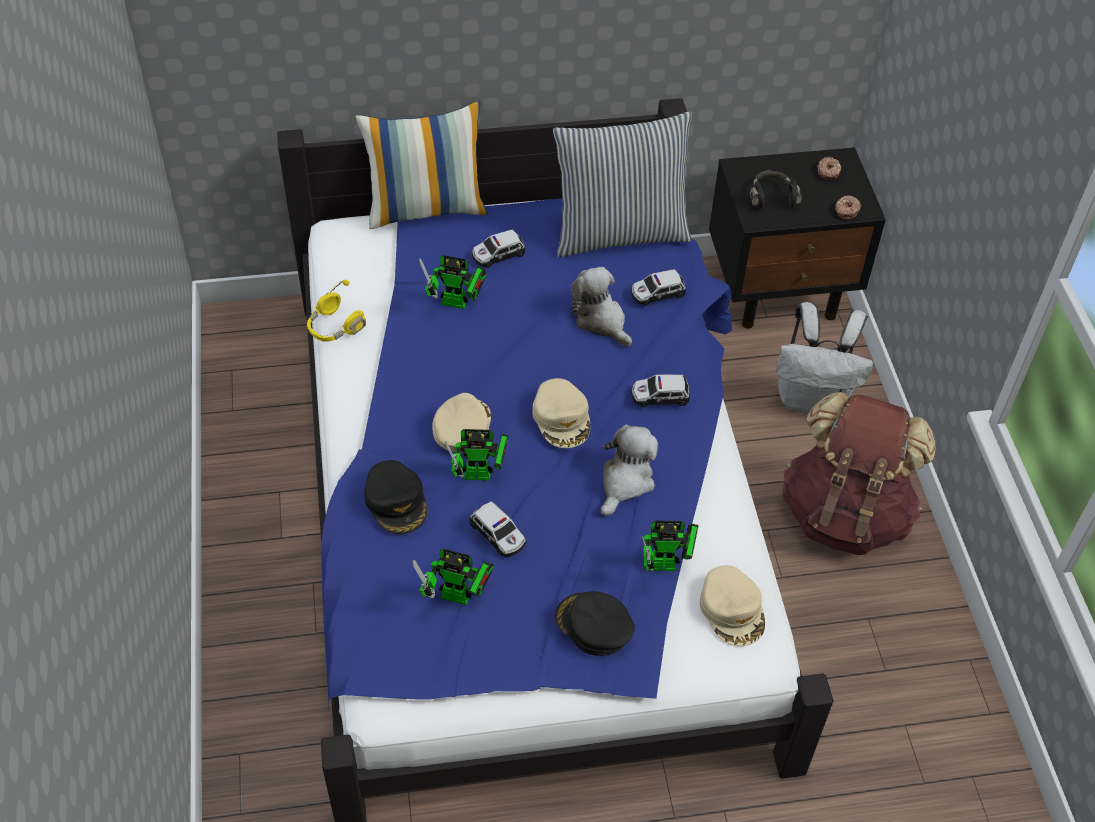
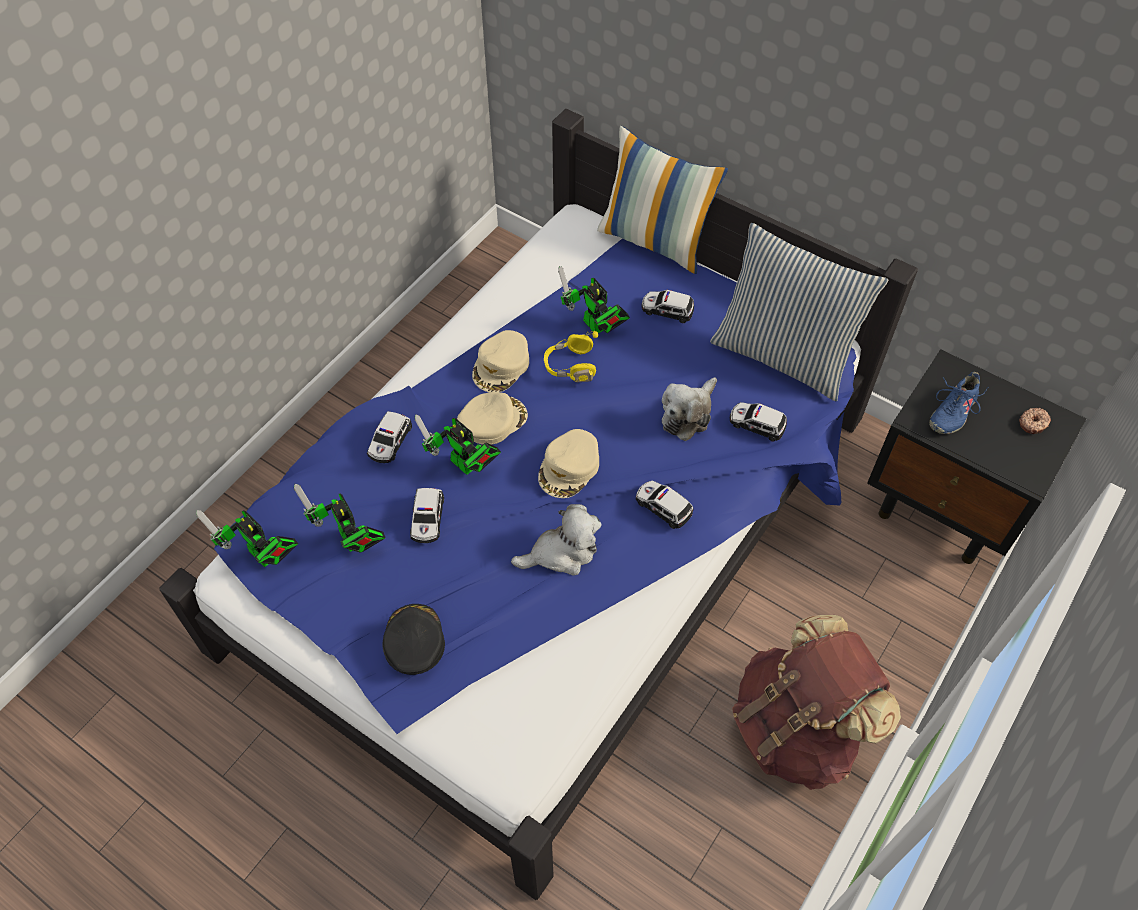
camera: 45 degrees right, 5 degrees up
(334, 327) = (495, 287): yellow headphones -> yellow headphones (570, 366)
(396, 502) = (389, 441): black cap -> toy car
(600, 320) = (688, 414): plush toy -> plush toy turned 150 degrees counterclockwise
(667, 565) = (518, 642): toy robot -> toy robot (264, 558)
(732, 610) = (532, 719): beige cap -> beige cap (501, 366)
(772, 197) = (952, 411): black headphones -> blue shoe
(812, 399) = (873, 615): white backpack -> none
(846, 210) = (1011, 468): donut -> none

